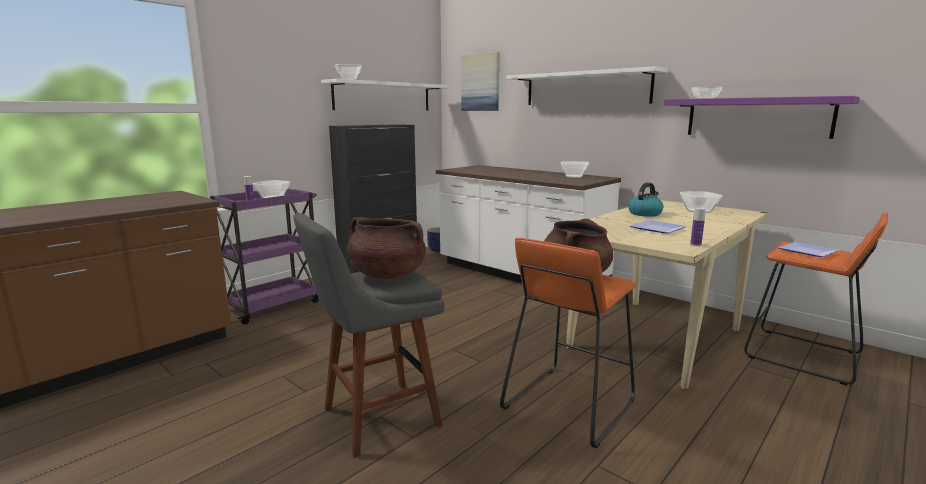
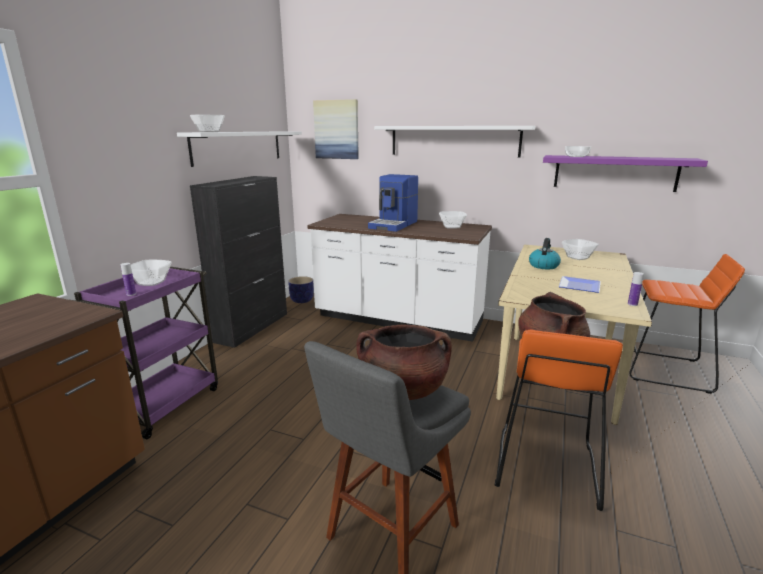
camera: 20 degrees left, 5 degrees up
(517, 173) = (394, 225): none -> coffee machine
(808, 252) = (676, 290): plate -> none

